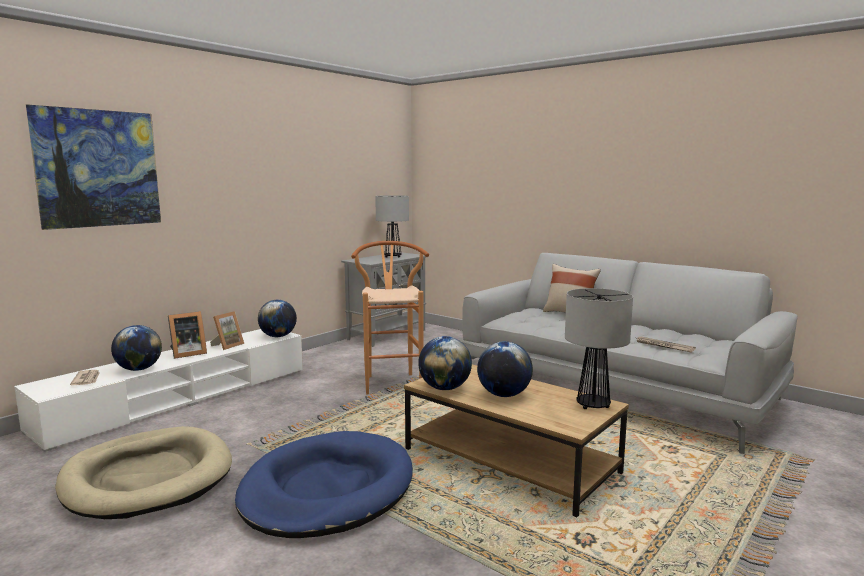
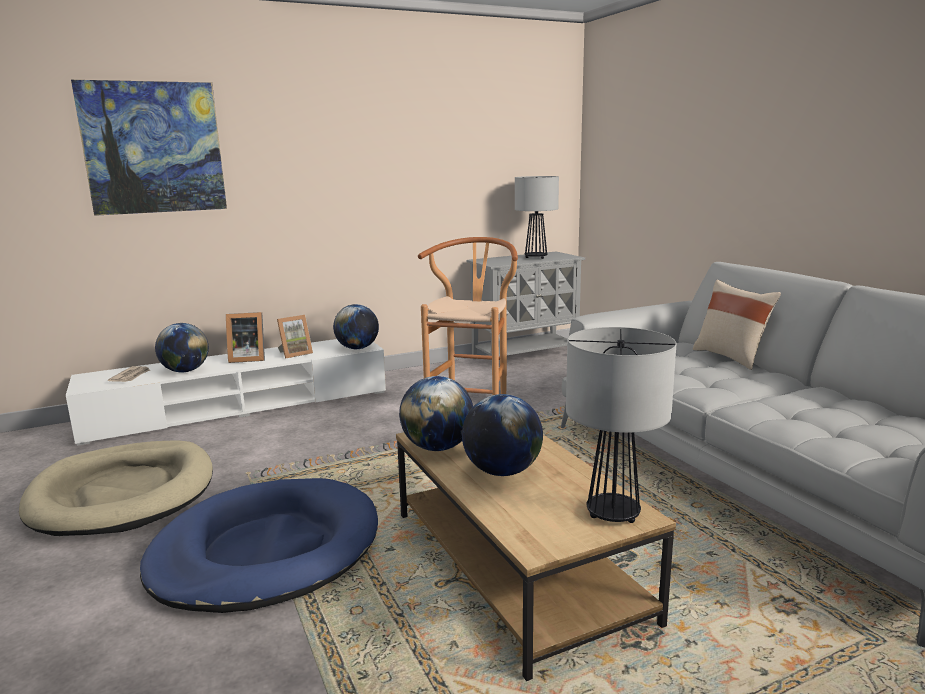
camera: 25 degrees right, 5 degrees up
(663, 346) = (828, 431): newspaper -> none

